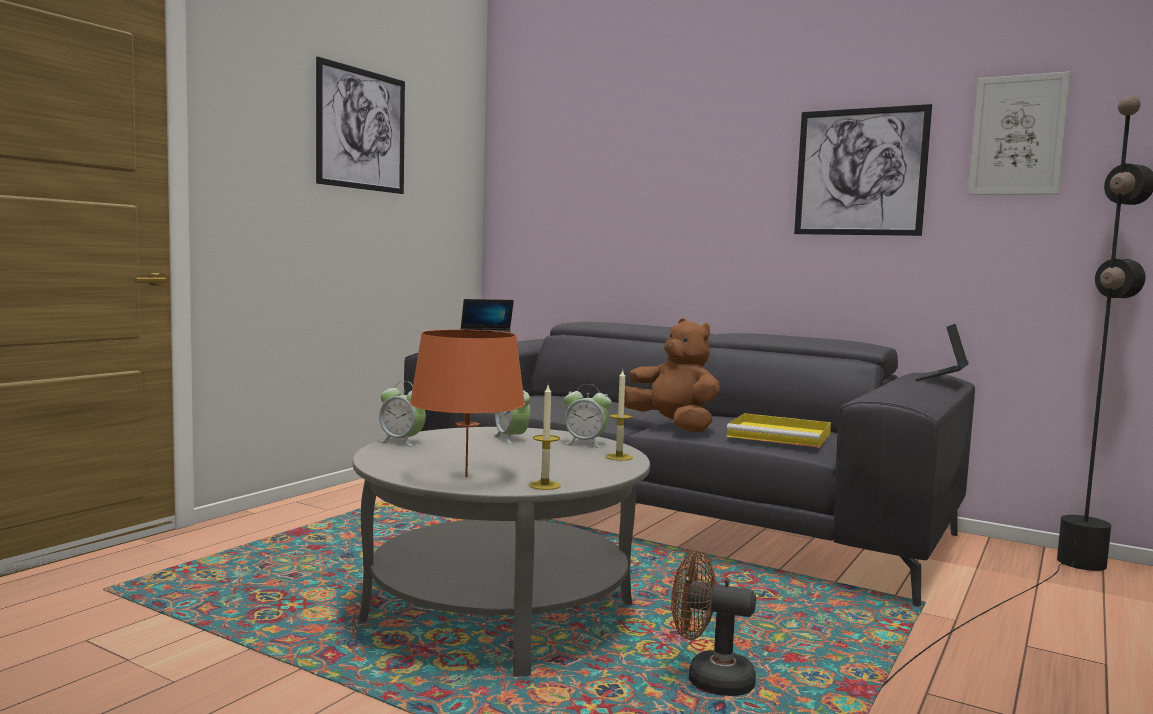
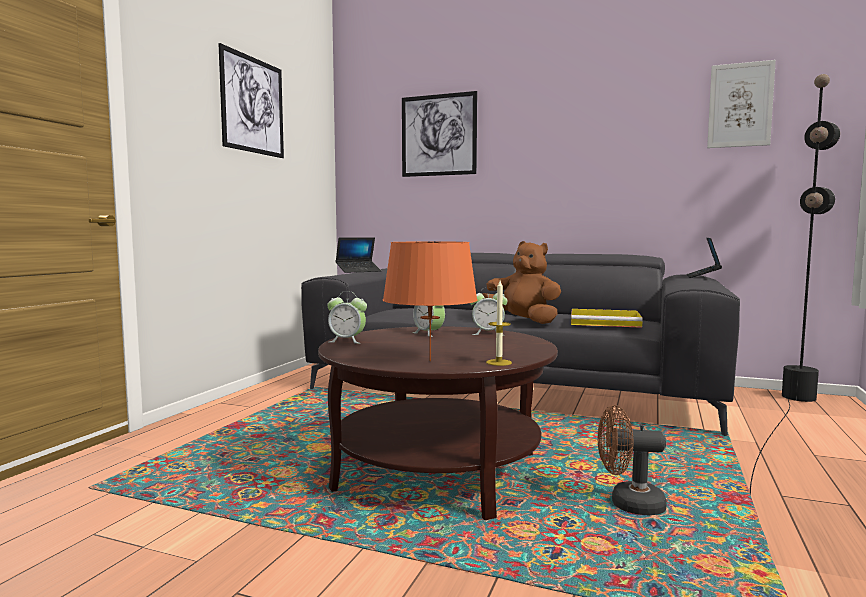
camera: 10 degrees left, 0 degrees up
(500, 613) = (438, 471): grey coffee table -> brown coffee table
(619, 457) = (525, 340): candle -> none
(860, 172) = (628, 134): picture -> picture (438, 135)

